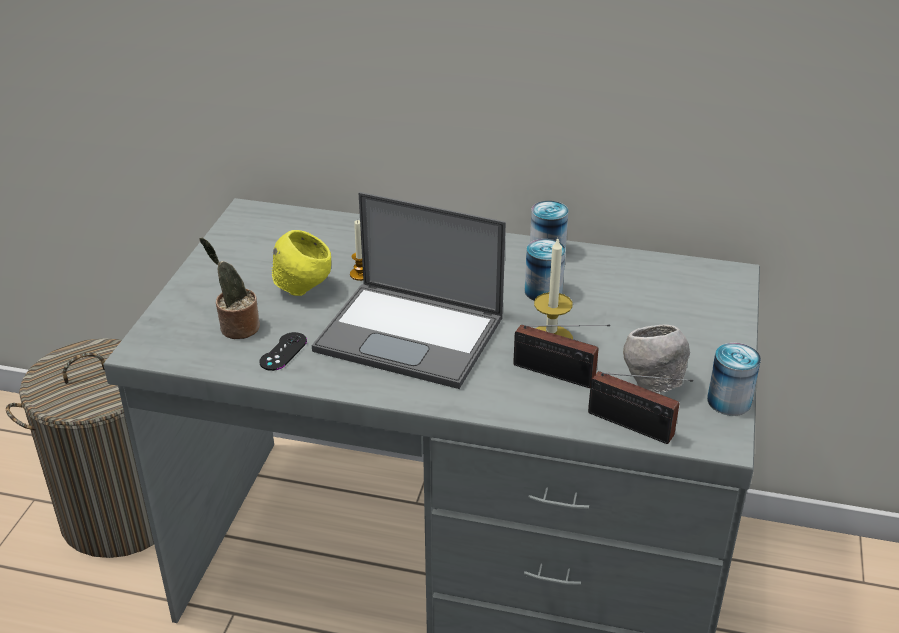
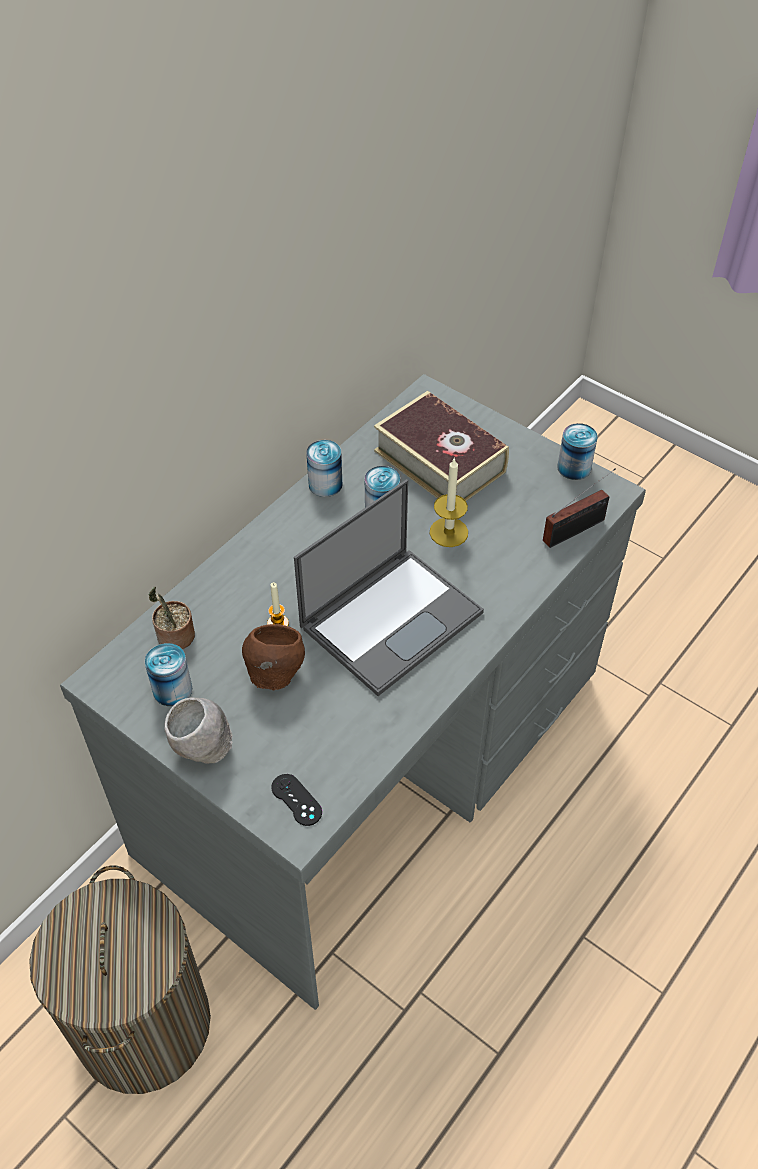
camera: 65 degrees left, 15 degrees up
(236, 327) = (307, 744): potted plant -> potted plant (175, 638)
(257, 246) = (172, 689): none -> can
(283, 352) = (366, 718): black game controller -> black game controller (296, 800)
(303, 289) = (275, 674): yellow bowl -> brown bowl
(558, 375) = (496, 546): radio -> none
(643, 307) = (440, 461): none -> book
(652, 385) = (535, 499): grey bowl -> grey bowl (202, 749)

